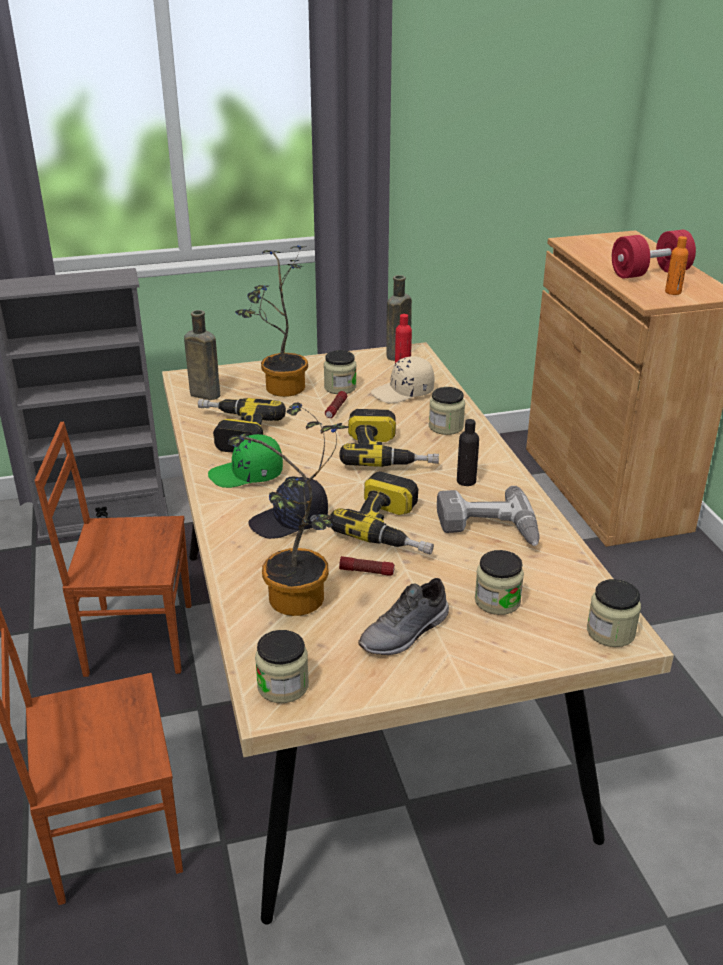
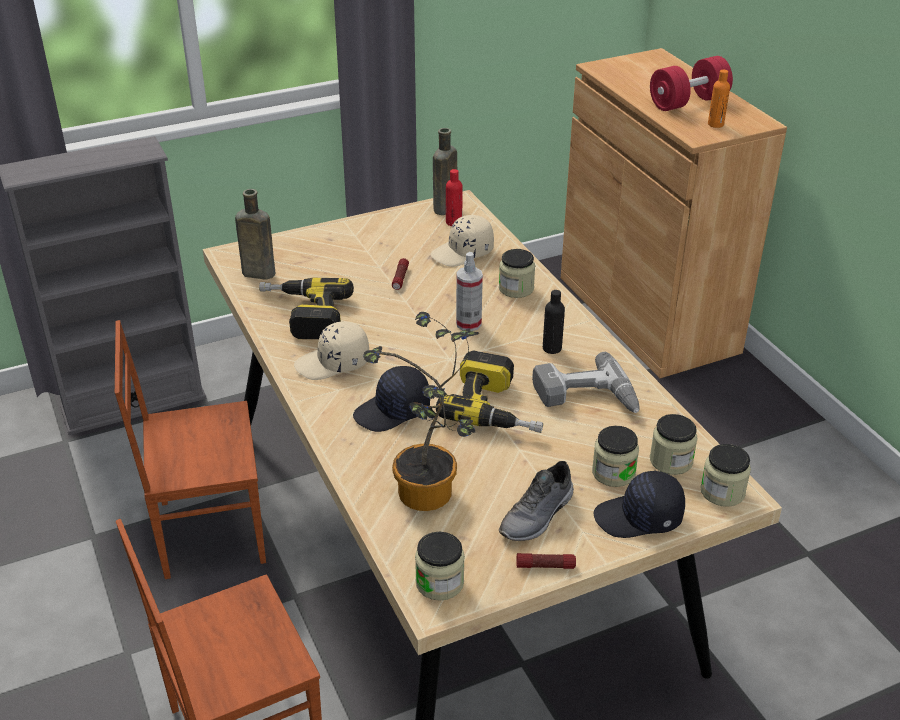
camera: 10 degrees left, 5 degrees up
(247, 475) = (333, 363): green cap -> beige cap
(280, 390) = (335, 260): potted plant -> none
(340, 387) = (397, 252): jar -> jar (671, 461)
(366, 571) = (483, 456): flashlight -> flashlight (545, 566)
(389, 452) = (468, 324): power drill -> spray bottle
(513, 647) = (639, 518): none -> black cap

